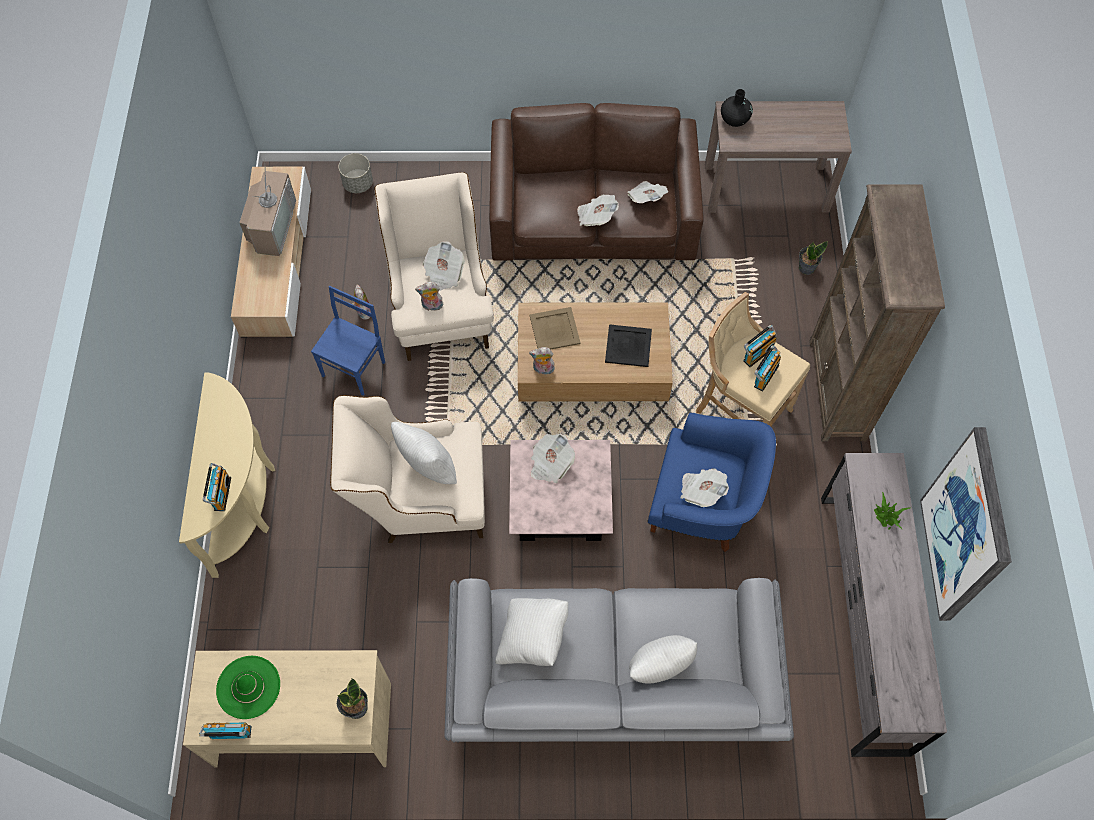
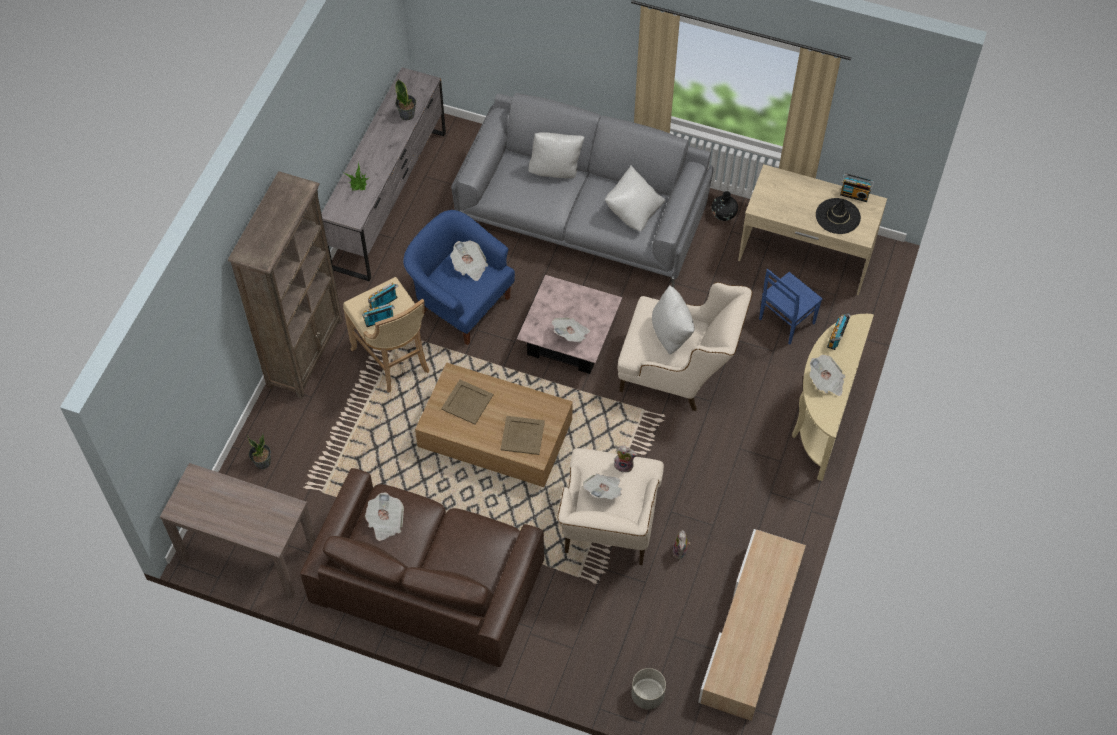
camera: 160 degrees left, 5 degrees down
(248, 687) = (837, 216): green hat -> black hat
(272, 225) = (748, 629): television -> none
(355, 368) = (702, 499): blue chair -> blue chair (785, 321)
(356, 708) = (768, 185): potted plant -> potted plant (407, 114)
(543, 370) = (547, 404): plush toy -> none
(596, 217) = (440, 519): newspaper -> newspaper (826, 381)
(628, 346) = (467, 401): black tray -> beige tray
(734, 119) = (273, 530): black vase -> black vase (723, 214)
(967, 528) = (346, 82): picture -> none

